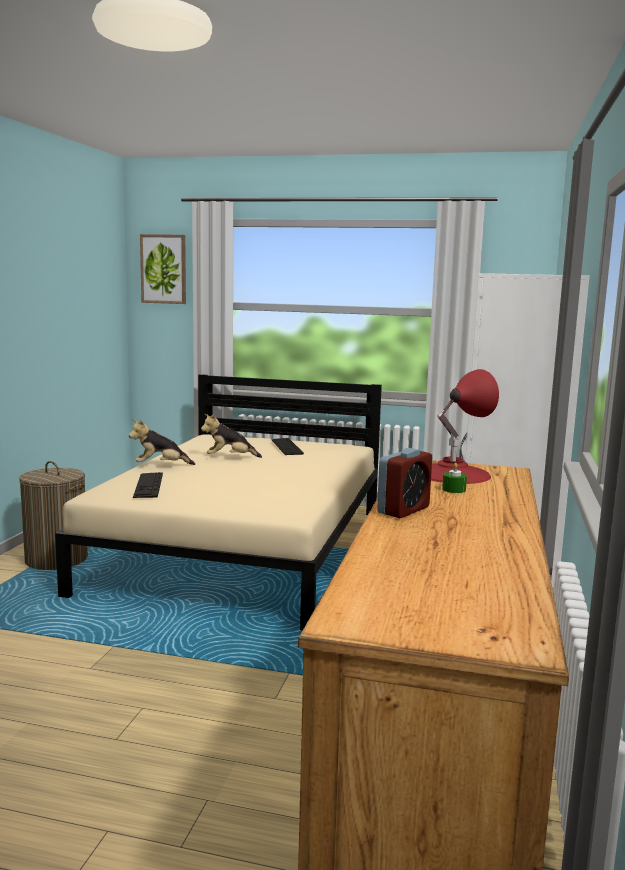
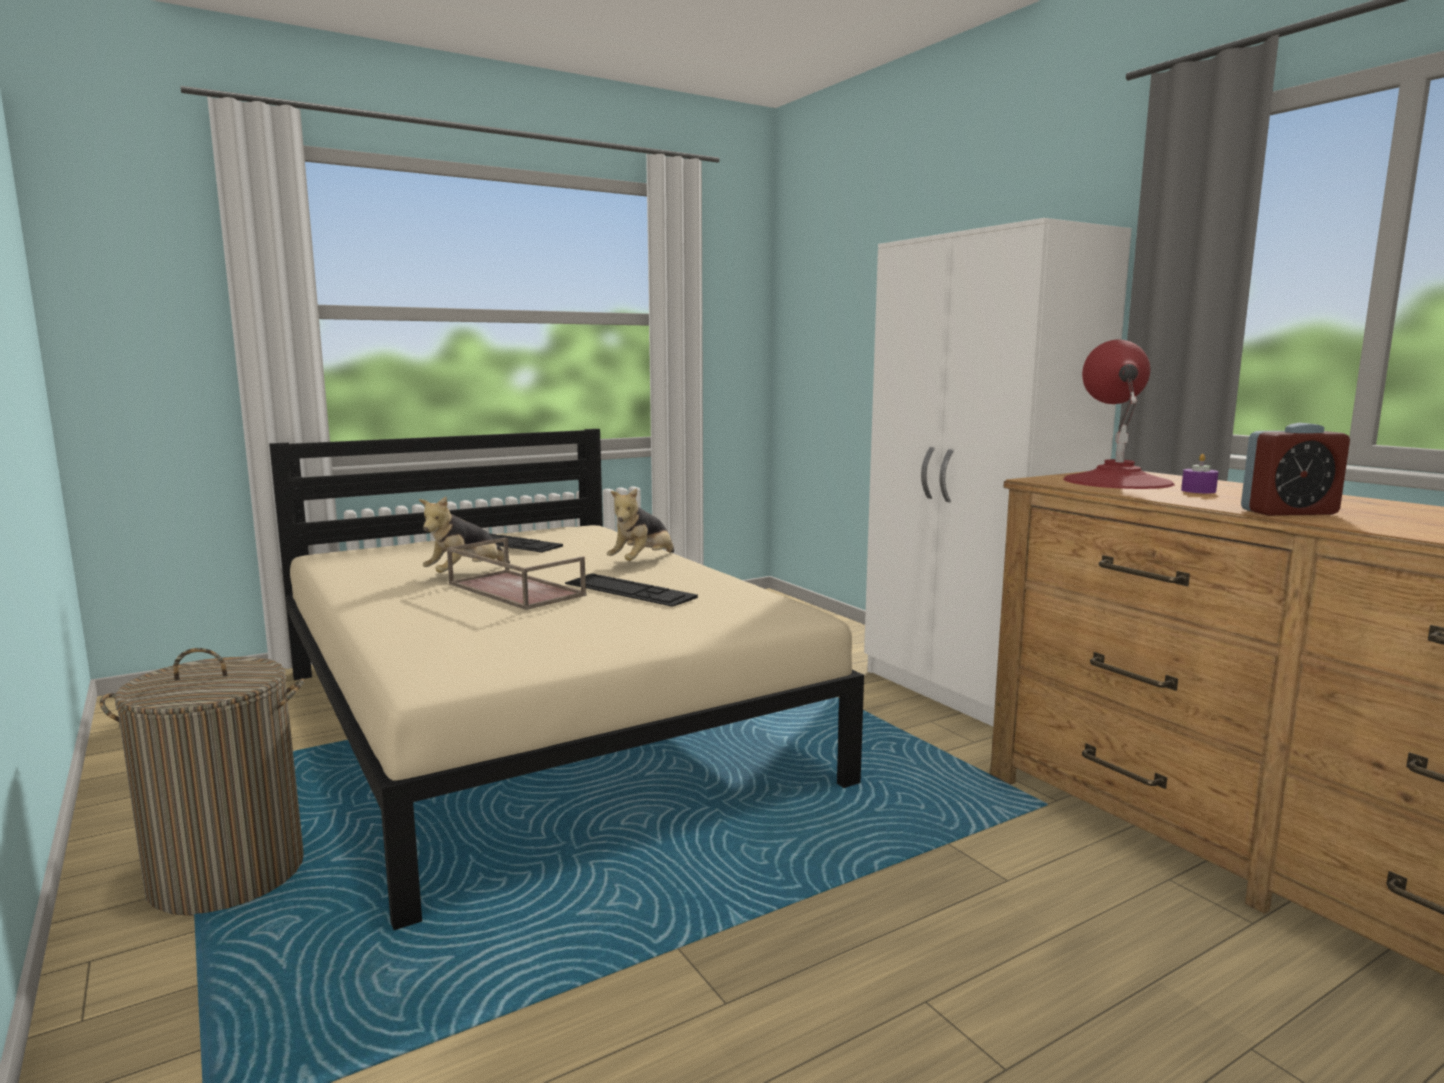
camera: 45 degrees left, 0 degrees up
(148, 485) = (474, 638): keyboard -> keyboard (629, 590)
(160, 466) = (392, 610): plush toy -> plush toy (643, 563)
(163, 269) = (133, 235): picture -> none
(221, 469) = (513, 589): none -> brown tray
(403, 510) = (1288, 512): alarm clock -> alarm clock turned 90 degrees clockwise
(454, 489) = (1198, 491): green candle -> purple candle

